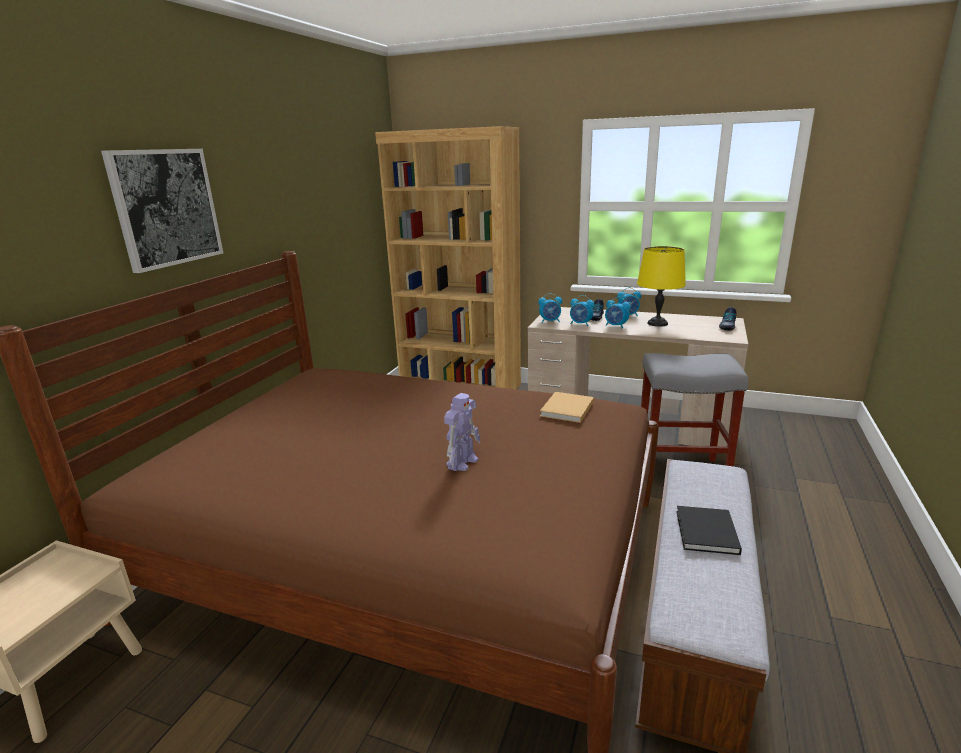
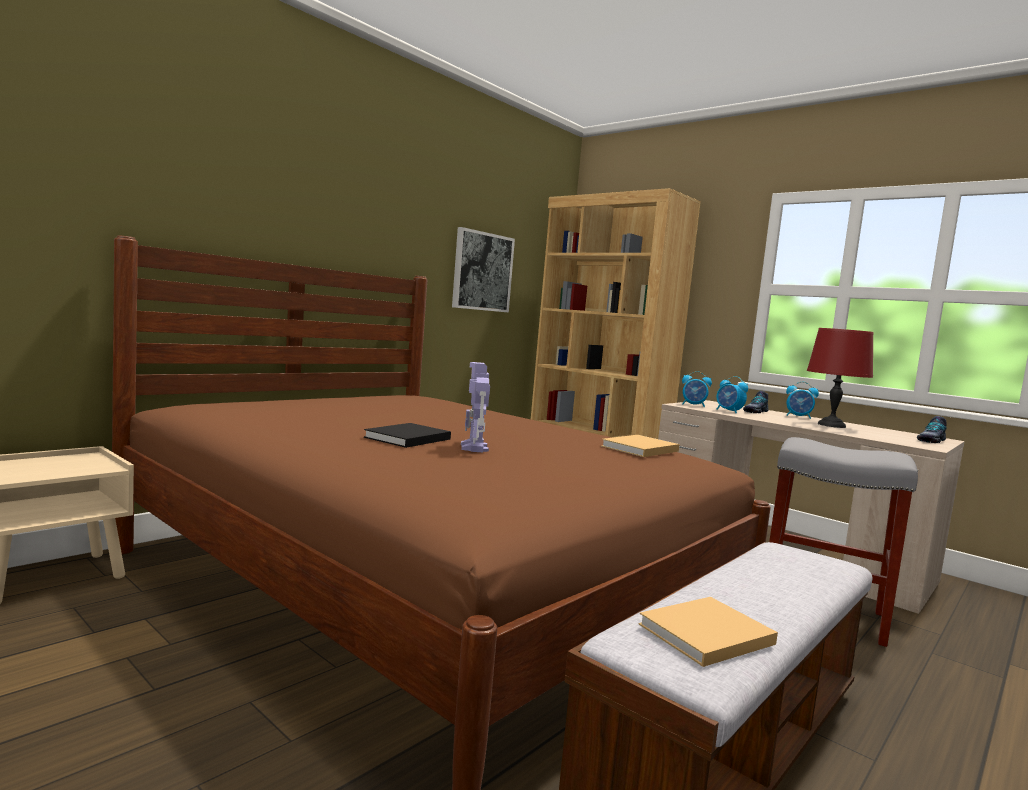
camera: 20 degrees right, 15 degrees down
(166, 207) = (306, 196): picture -> picture (482, 271)
(463, 462) = (474, 448): toy robot -> toy robot turned 120 degrees clockwise
(616, 326) = (772, 418): alarm clock -> none
(658, 323) = (832, 425): yellow table lamp -> red table lamp
(707, 533) = (749, 594): black book -> black book (406, 438)
(713, 593) = (703, 635): none -> beige book

